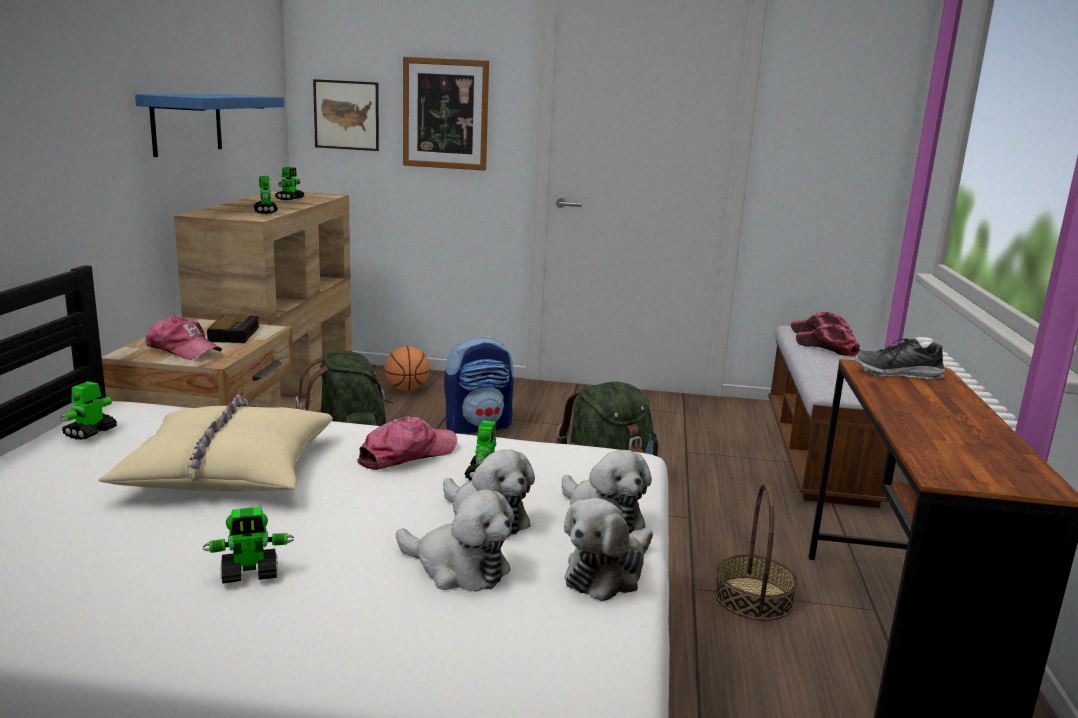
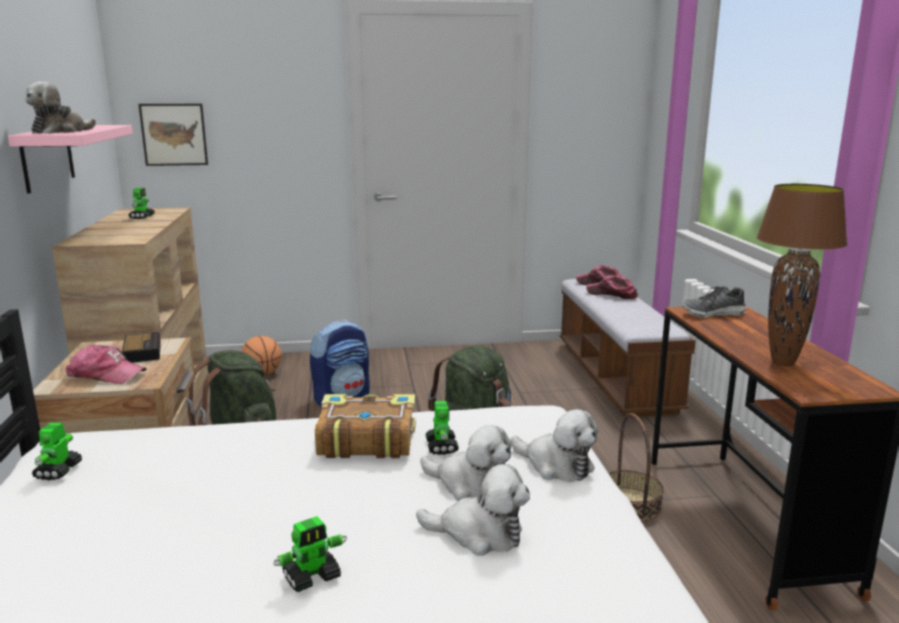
camera: 15 degrees left, 0 degrees up
(187, 123) = (47, 157): blue shelf -> pink shelf
(228, 468) = (218, 482): beige pillow -> none
(265, 212) = (135, 233): toy robot -> none
(407, 454) = (365, 440): cap -> book
(445, 114) = (268, 128): picture -> none
(607, 573) = (594, 513): plush toy -> plush toy (61, 132)
(941, 439) = (783, 363): none -> brown table lamp

